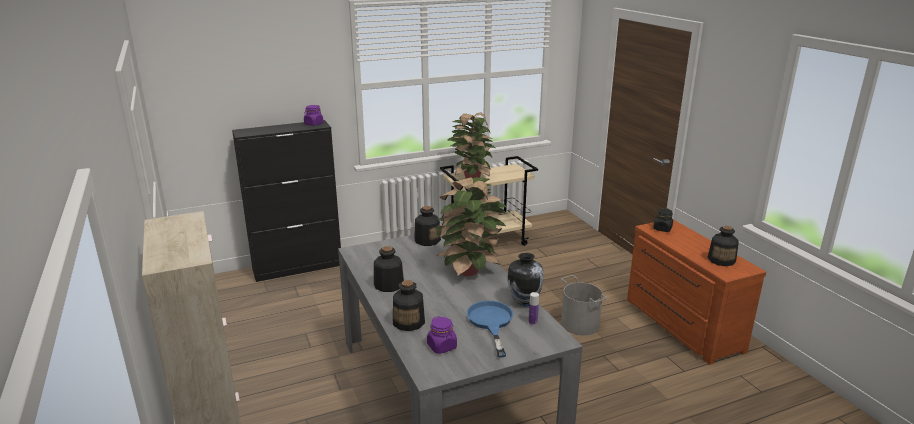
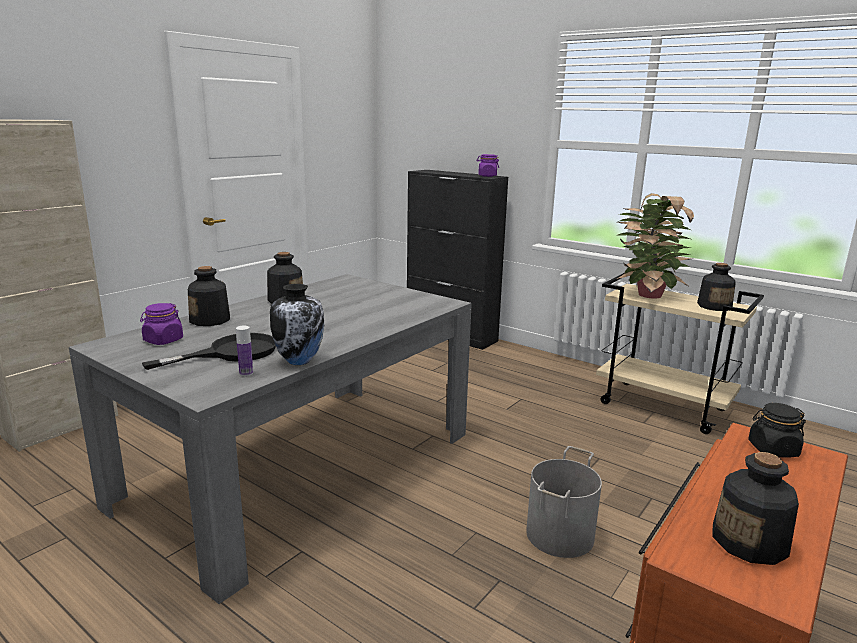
camera: 60 degrees right, 5 degrees down
(427, 240) = (410, 296): bottle -> bottle (714, 306)
(470, 271) = (355, 324): potted plant -> none
(491, 322) = (231, 353): blue frying pan -> black frying pan

